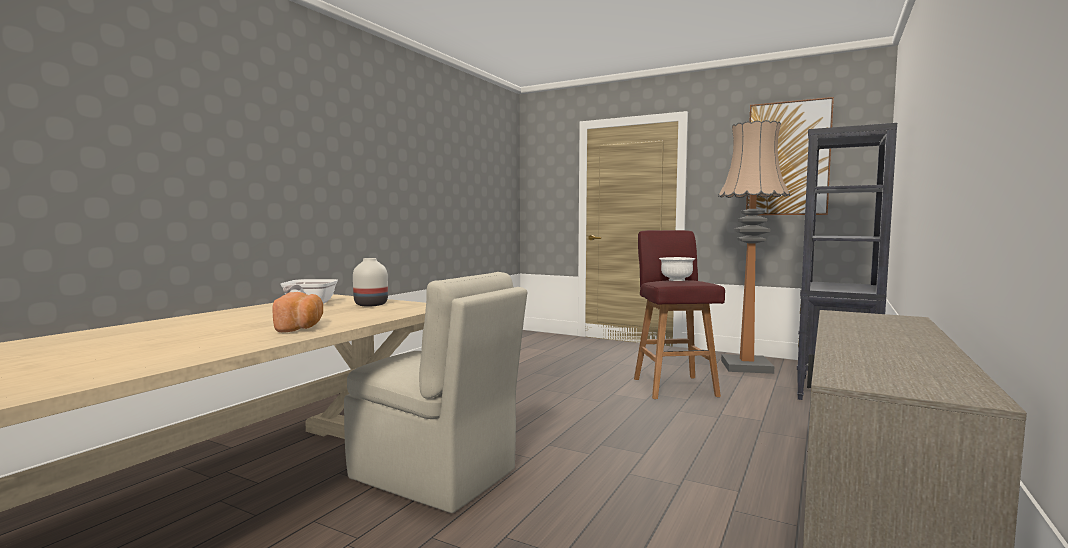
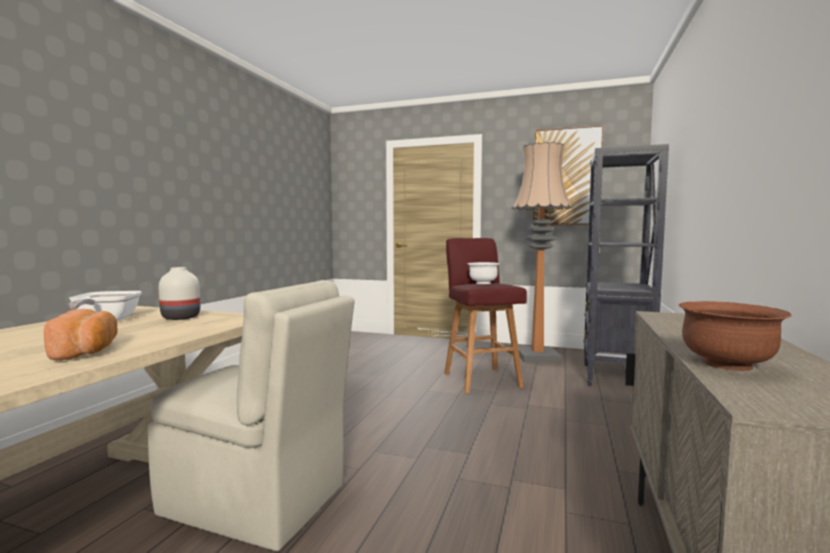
camera: 10 degrees left, 0 degrees up
(855, 354) = (727, 364): none -> brown bowl

